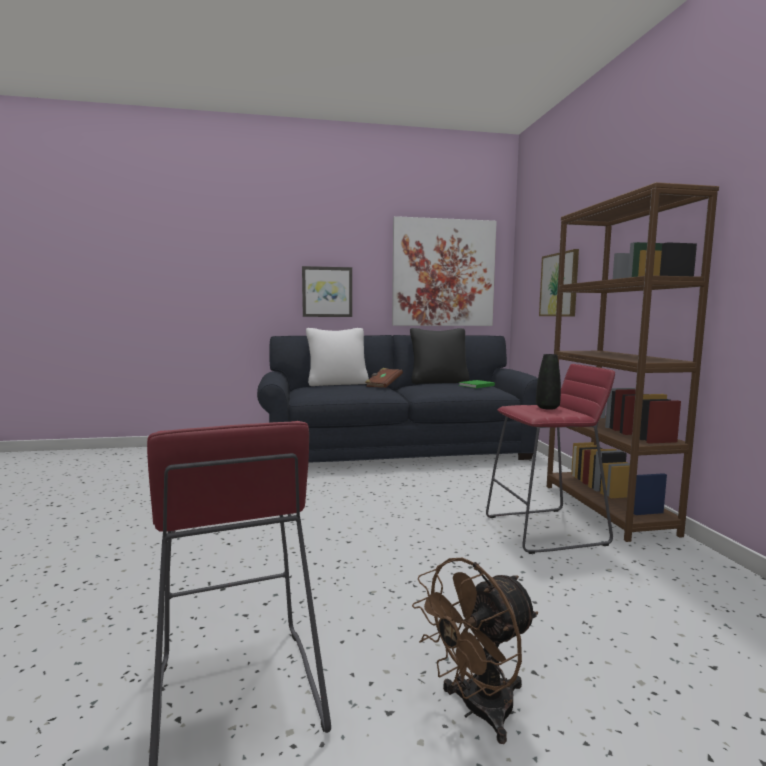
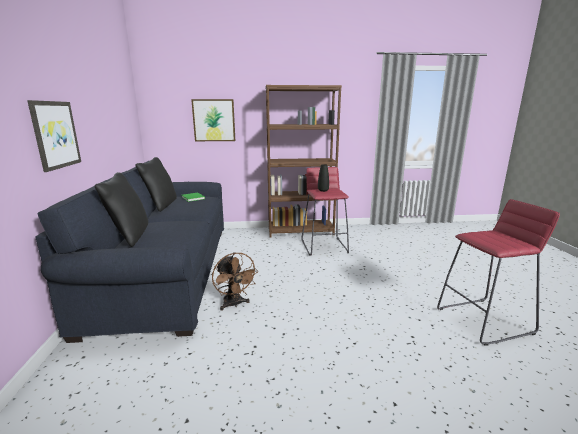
camera: 85 degrees left, 10 degrees up
(337, 384) = (129, 236): white pillow -> black pillow
(383, 385) = (164, 220): brown book -> none
(443, 273) = (114, 107): picture -> none
(477, 710) = (453, 275): brown fan -> brown fan (234, 304)

